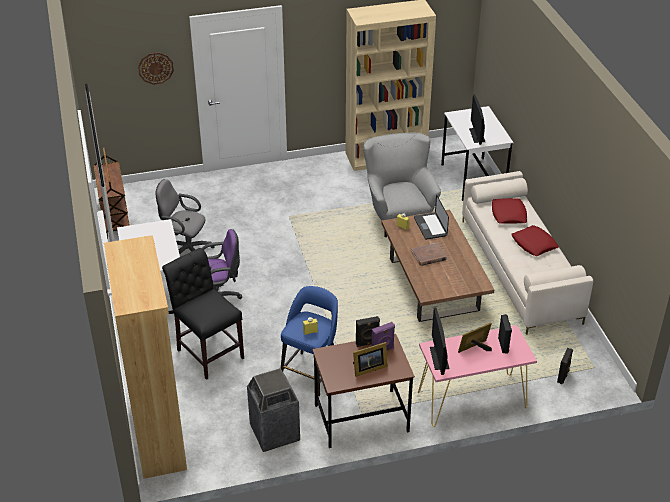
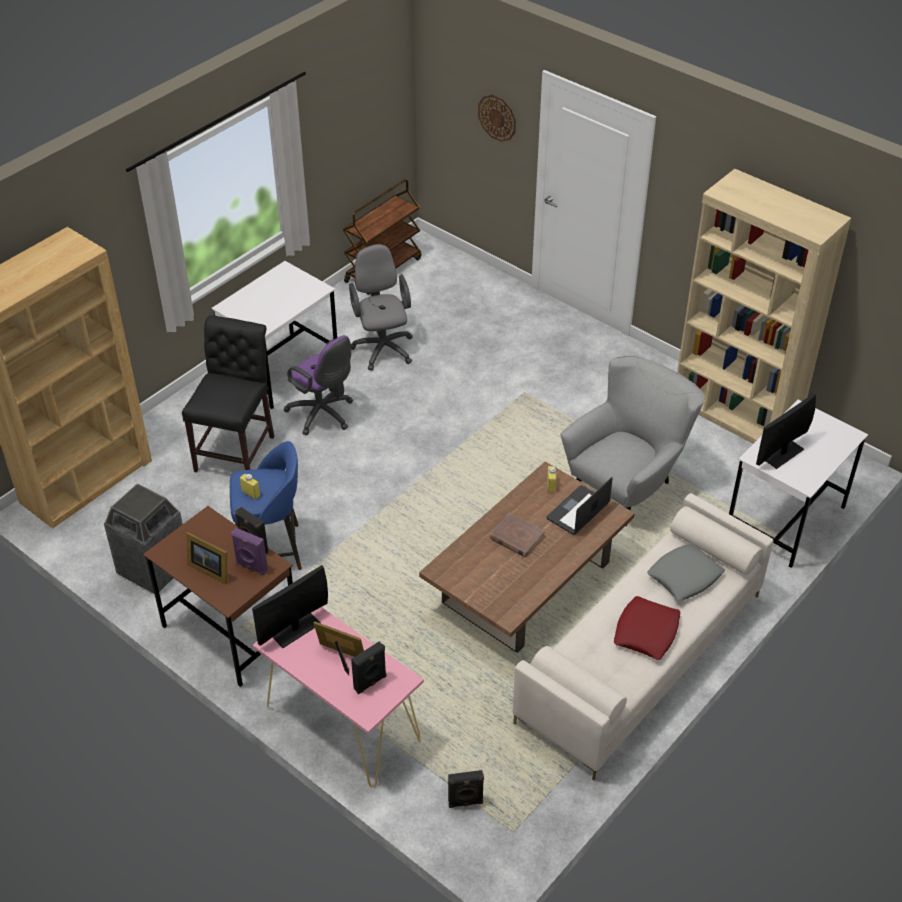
camera: 55 degrees right, 5 degrees up
(508, 214) = (684, 576): red pillow -> grey pillow

